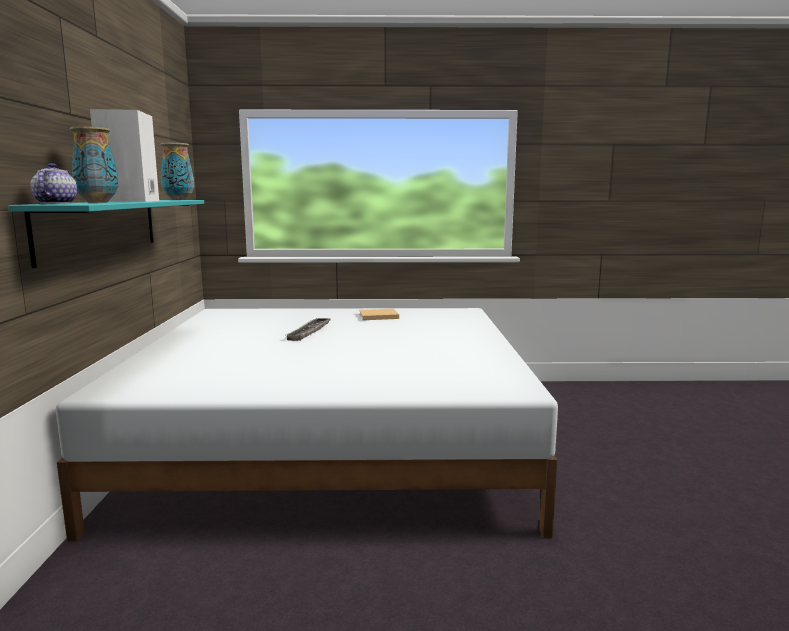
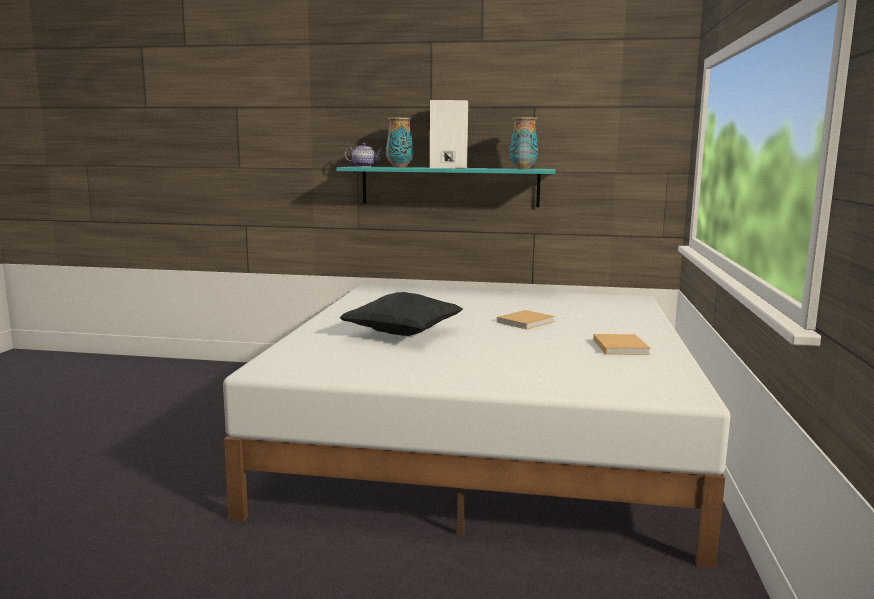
camera: 100 degrees right, 0 degrees up
(309, 332) = (527, 321): tray -> beige book
(370, 360) = (402, 334): none -> black pillow

